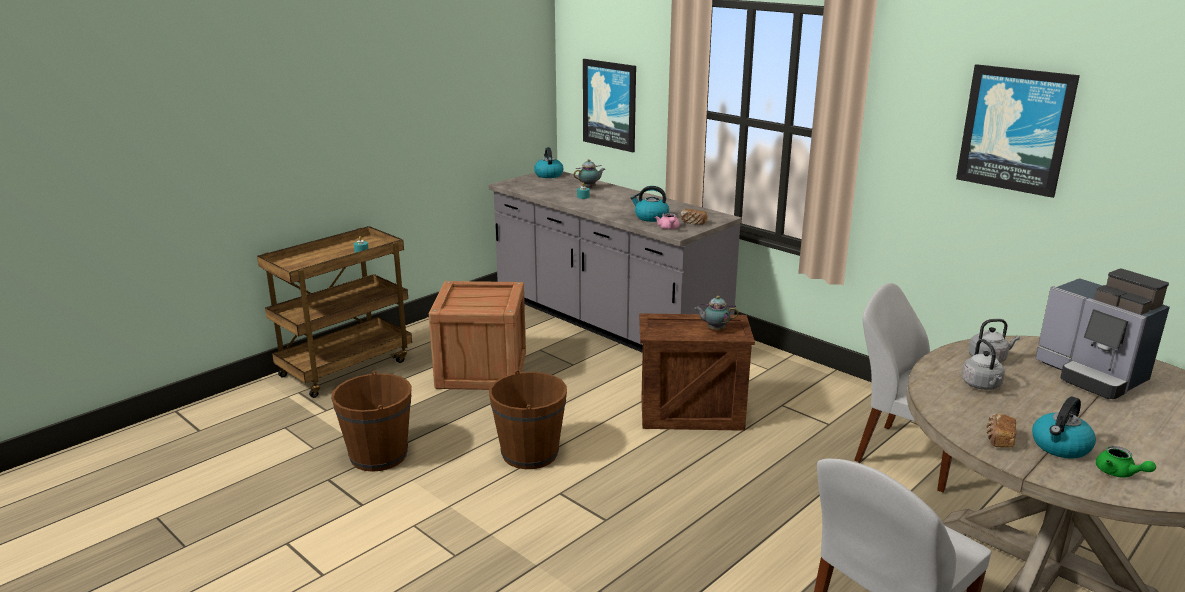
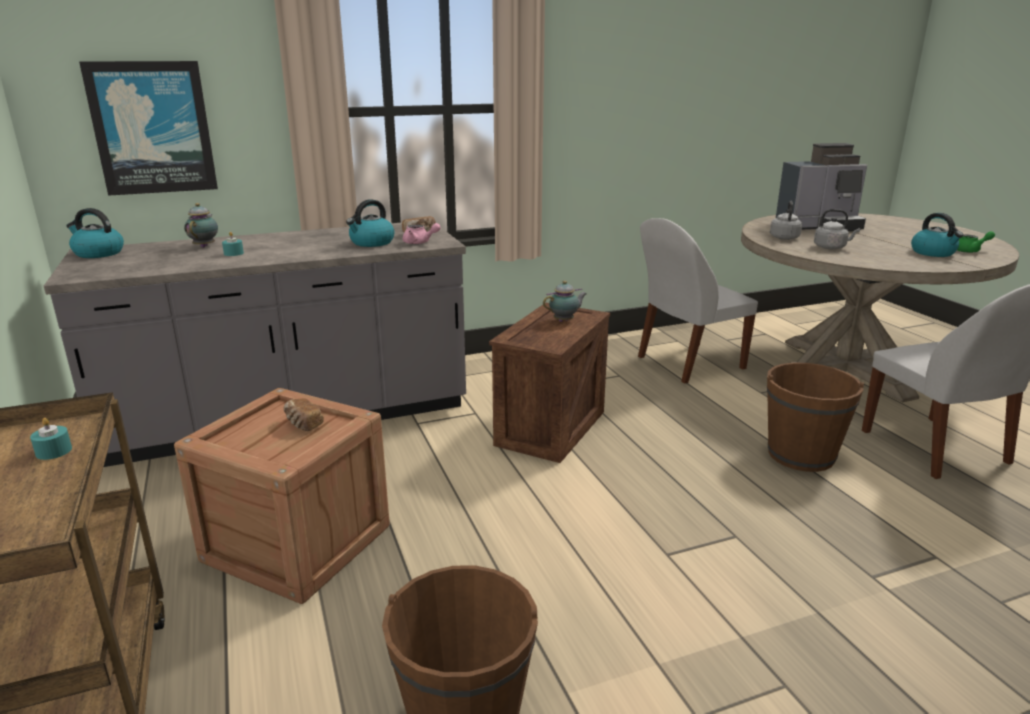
camera: 65 degrees left, 0 degrees up
(530, 453) = (562, 555): brown bucket -> brown bucket (800, 455)
(714, 329) = (565, 321): teapot -> teapot turned 150 degrees counterclockwise
(998, 439) = (924, 262): bread -> bread (303, 424)
(1015, 129) = (659, 69): picture -> none

